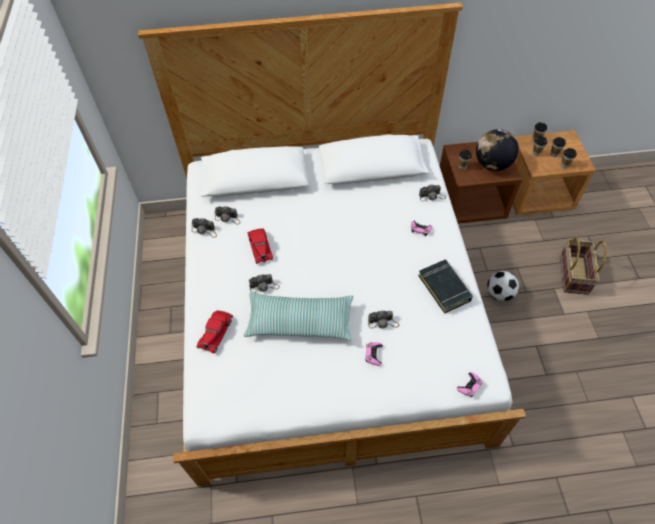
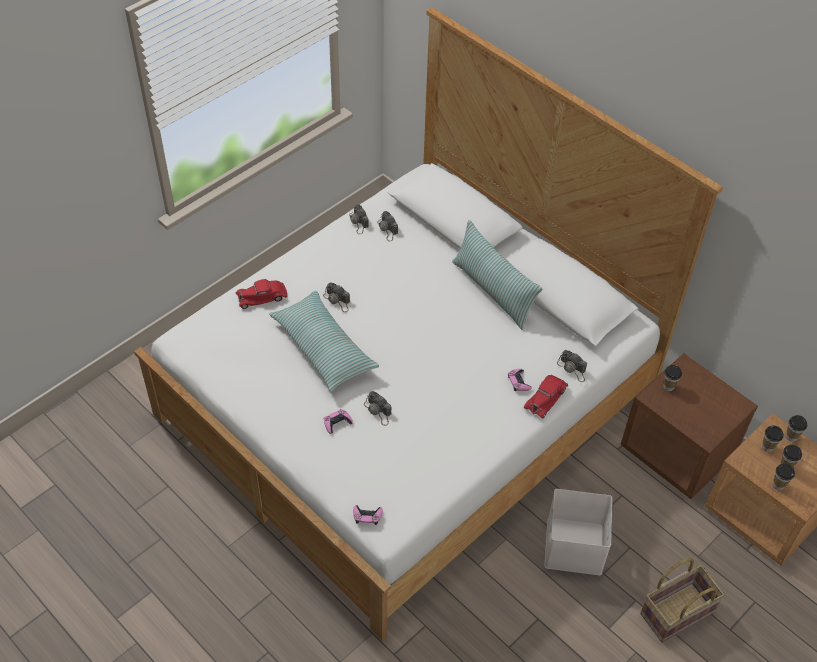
camera: 50 degrees right, 5 degrees down
(260, 247) = (376, 272): red toy car -> red toy car (545, 398)
(335, 196) = (493, 291): none -> pillow
(444, 288) = (463, 439): black book -> none
(492, 164) = (702, 412): globe -> none
(499, 293) = (575, 547): football -> white storage box

